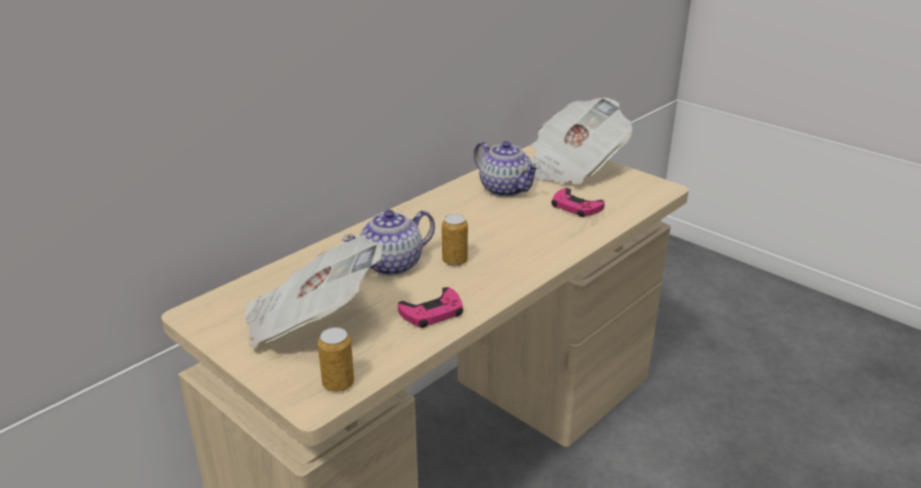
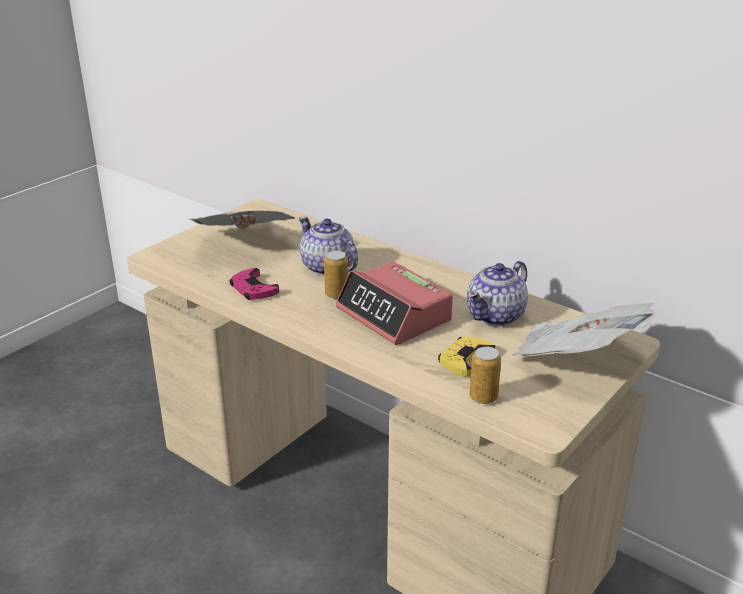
camera: 85 degrees right, 0 degrees up
(338, 384) = (170, 262): can -> can (483, 397)
(500, 233) = (394, 315): none -> alarm clock
(575, 207) = (465, 360): pink game controller -> yellow game controller

